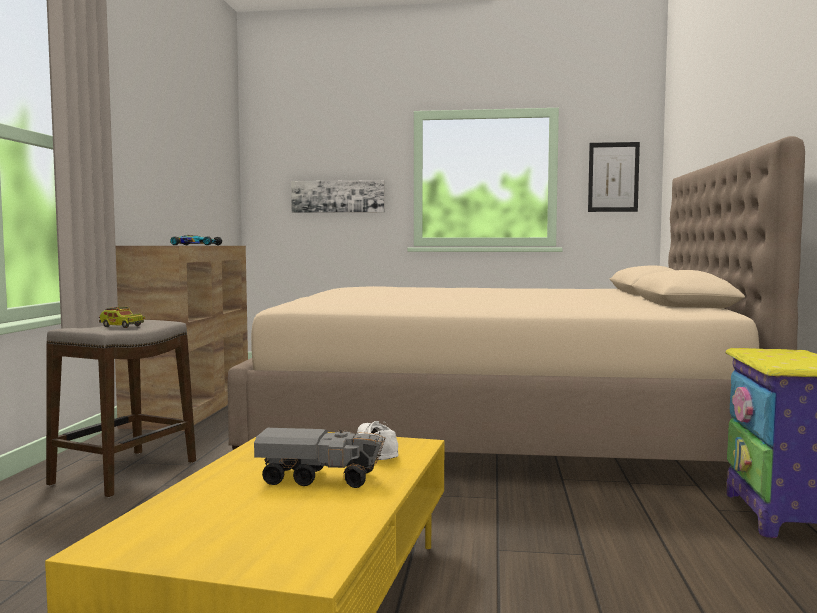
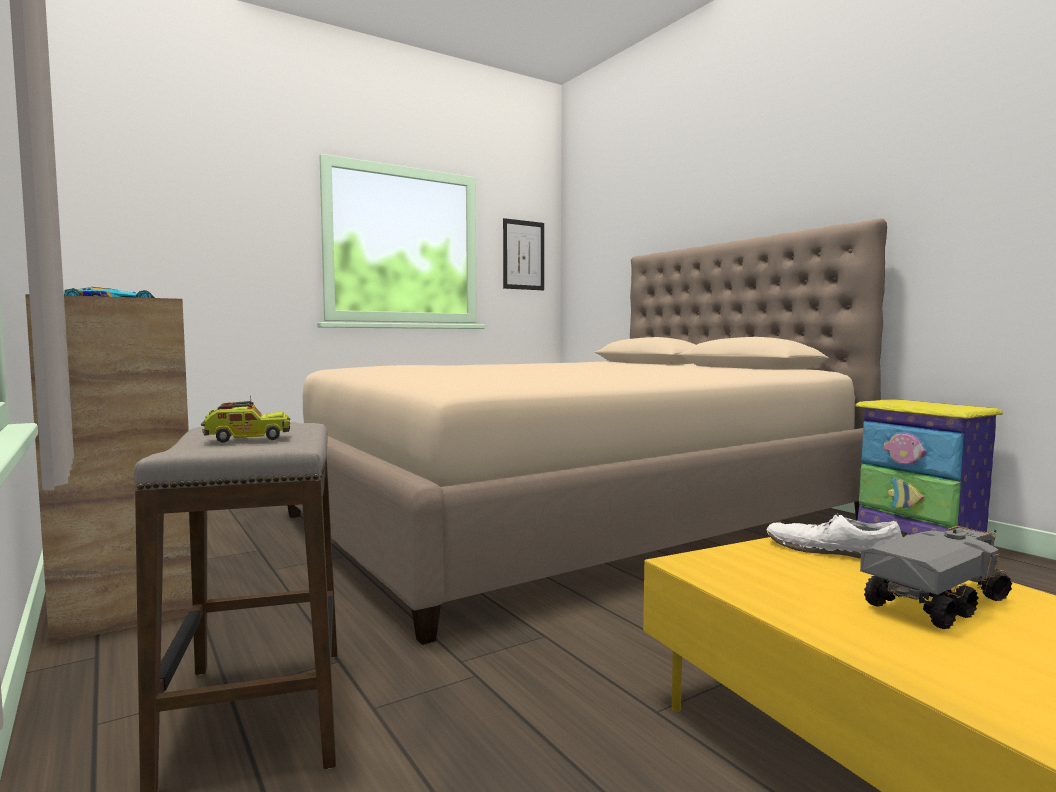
camera: 40 degrees left, 0 degrees up
(338, 196) = (219, 252): picture -> none

